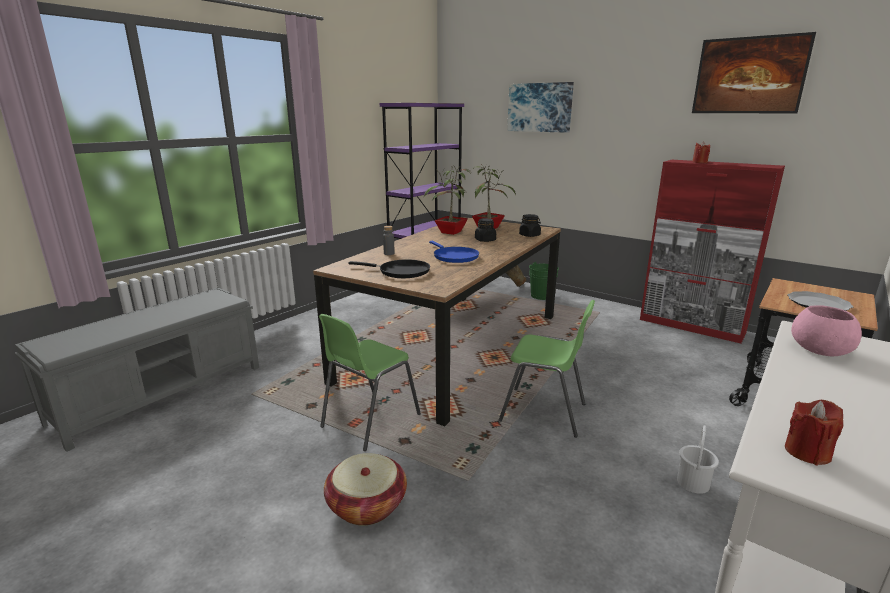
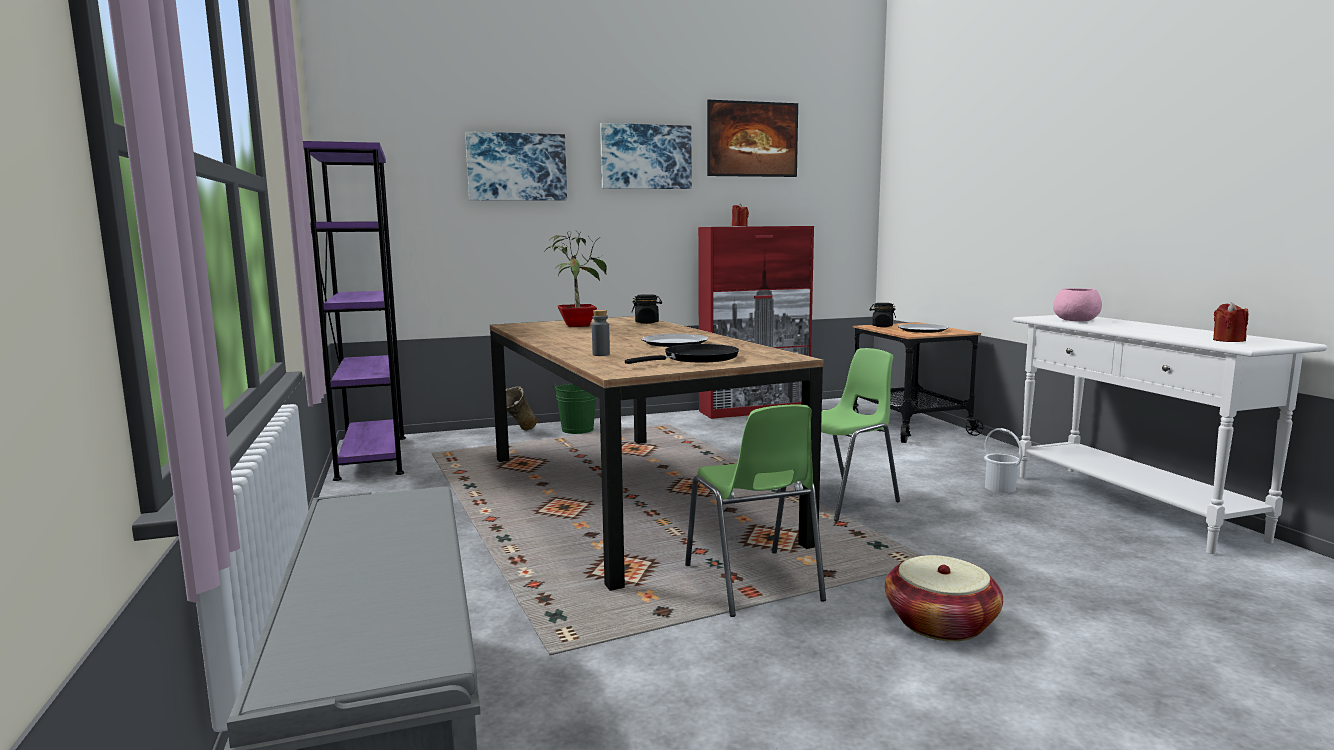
camera: 55 degrees left, 10 degrees down
(450, 232) = (561, 334): potted plant -> none
(454, 257) = (675, 343): blue frying pan -> plate
(485, 240) = (629, 331): black jar -> black jar (882, 326)
(636, 97) = (645, 157): none -> picture

